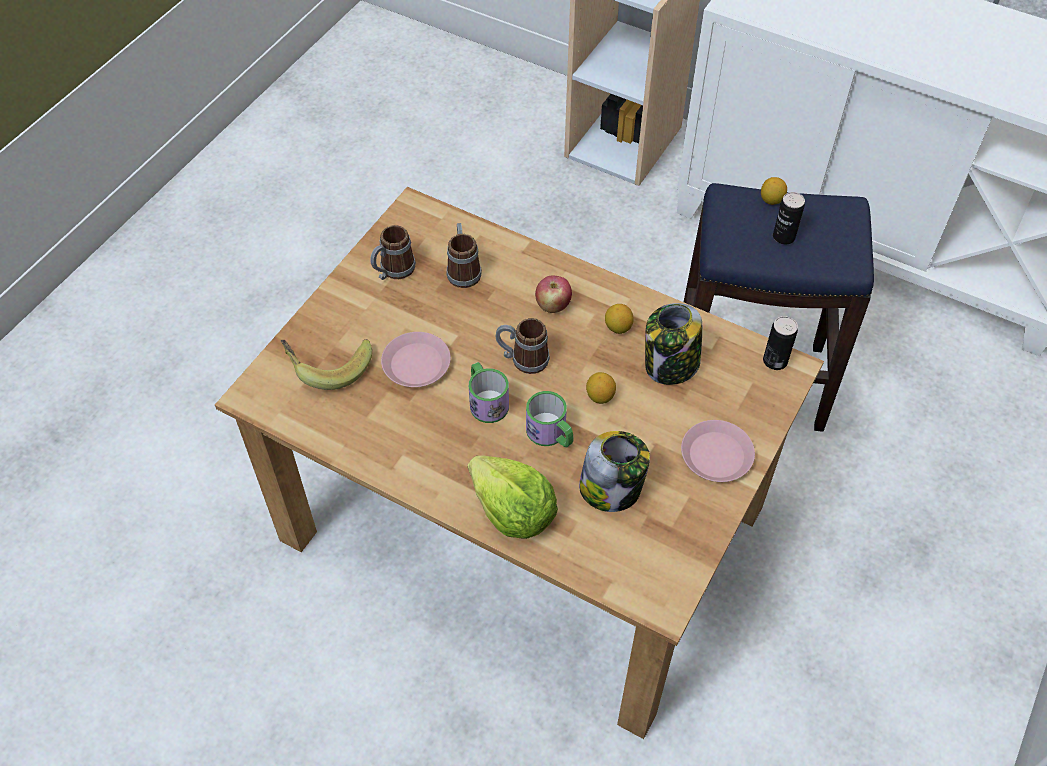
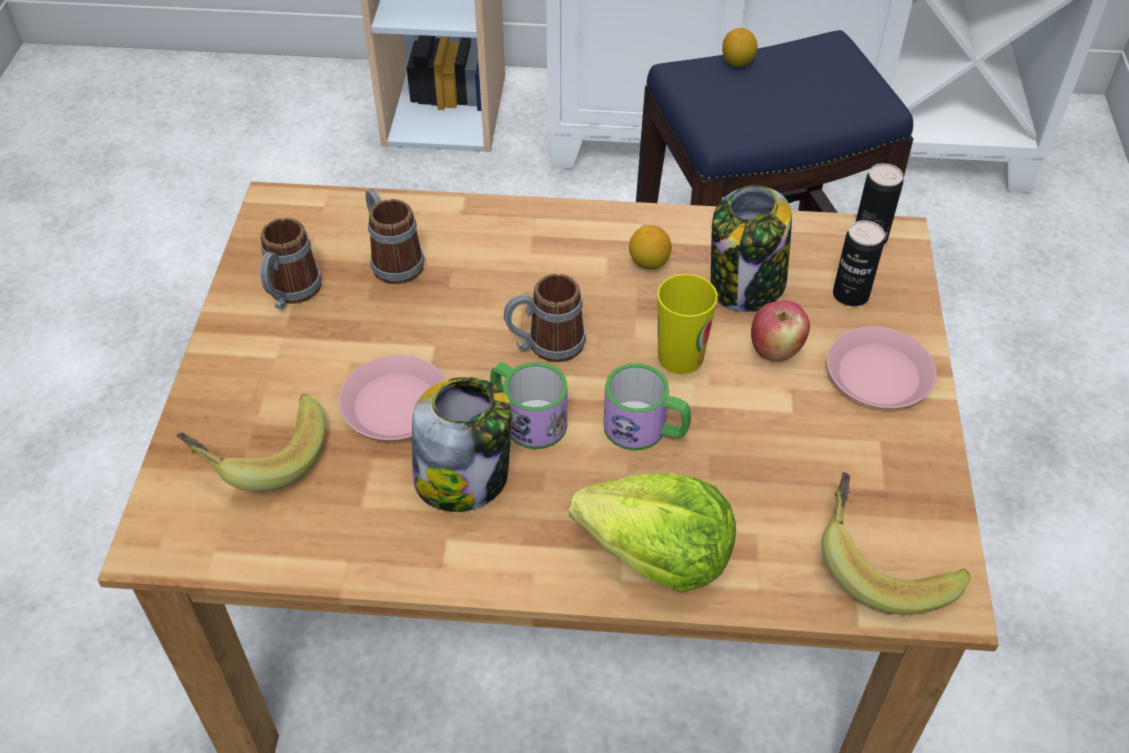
camera: 25 degrees left, 5 degrees down
(553, 306) = (545, 265): apple -> apple (775, 350)
(600, 397) = (680, 357): lemon -> cup
(611, 489) = (774, 471): jar -> jar (464, 477)
(640, 568) = (883, 563): none -> banana
(783, 237) = (779, 97): can -> can (850, 295)

